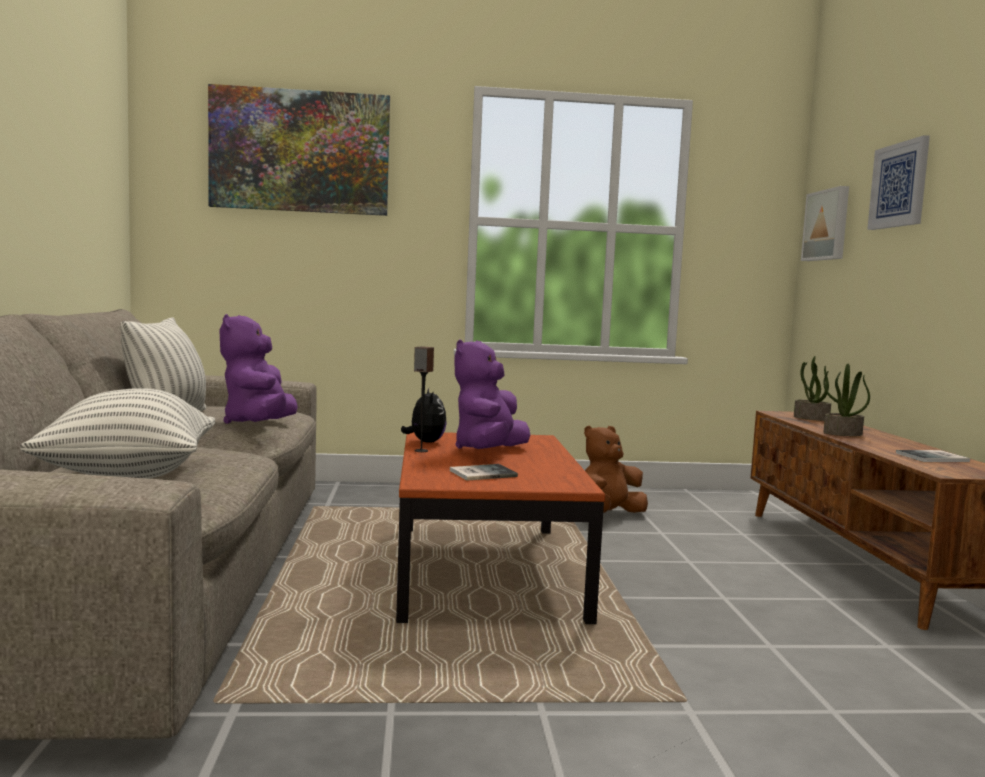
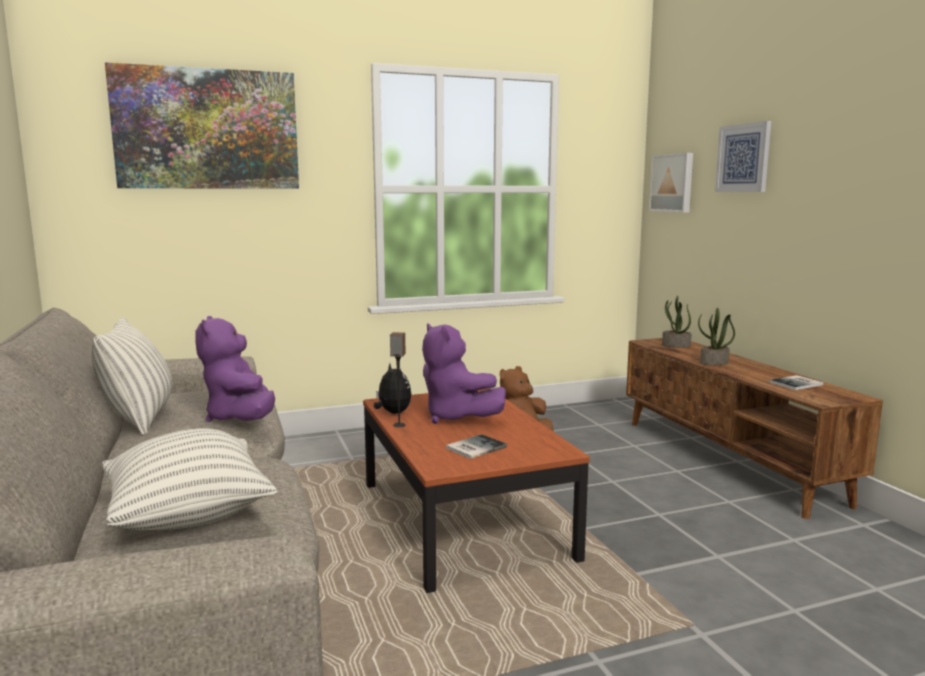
camera: 15 degrees left, 5 degrees up
(489, 451) = (456, 417): purple plush toy -> purple plush toy turned 45 degrees counterclockwise

